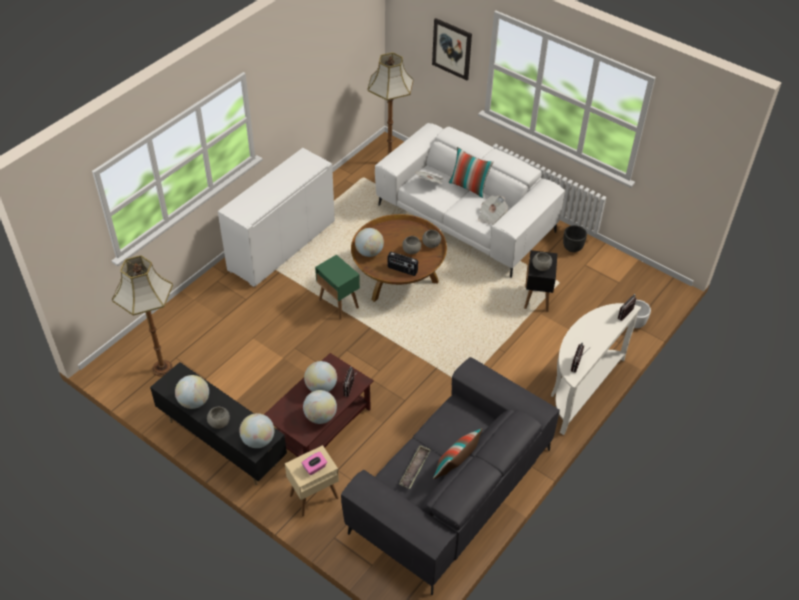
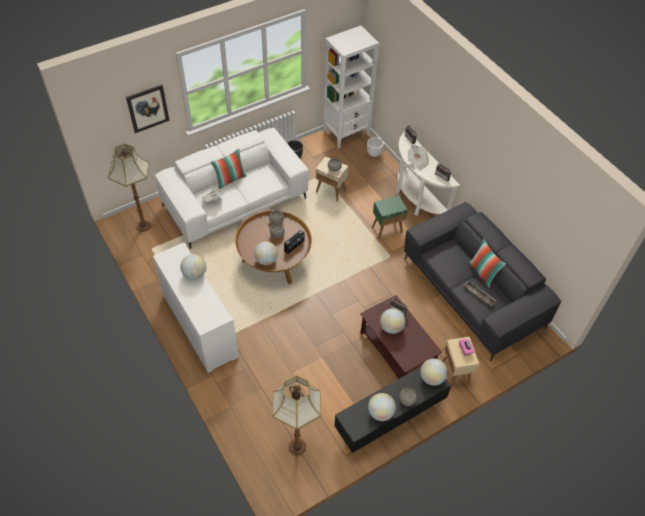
camera: 70 degrees left, 5 degrees up
(320, 416) = (418, 335): globe -> globe (194, 274)
(339, 304) = (283, 306): green side table -> green side table (387, 229)
(491, 216) = (268, 178): newspaper -> newspaper (417, 162)
(537, 298) = (331, 191): black side table -> beige side table
(650, 285) = (346, 133): none -> white bookcase

